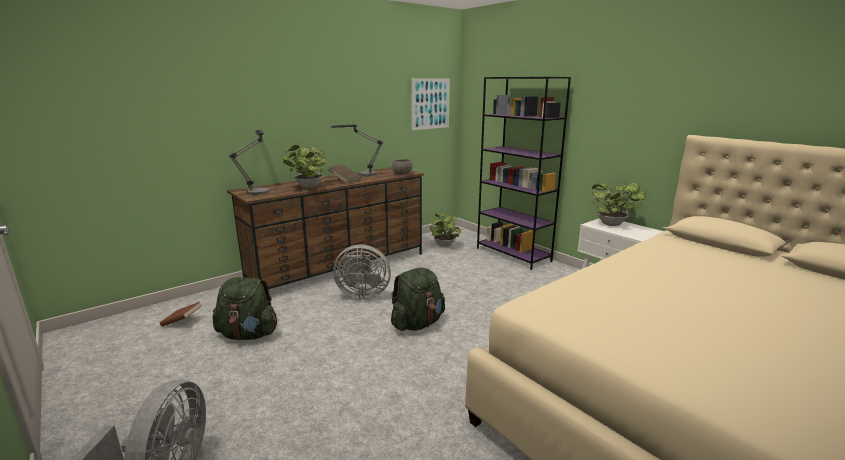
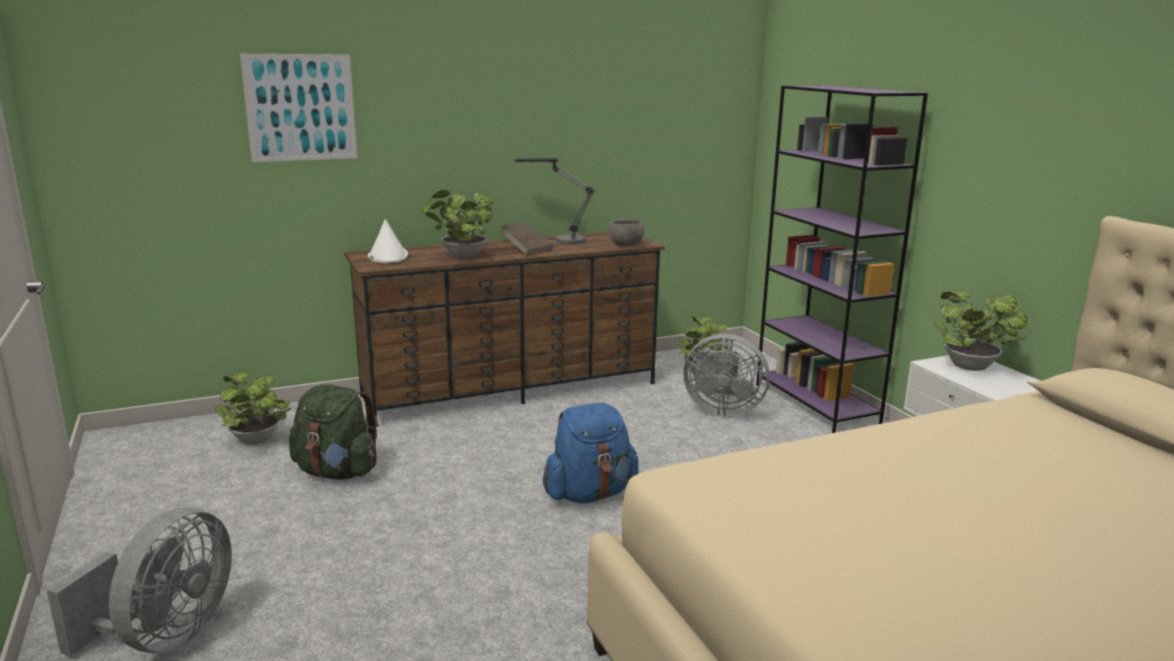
camera: 15 degrees right, 0 degrees up
(182, 321) = (257, 441): brown book -> potted plant
(259, 190) = (387, 256): table lamp -> white hat
(362, 294) = (525, 437): grey fan -> grey fan (721, 410)
(417, 323) = (590, 494): green backpack -> blue backpack
(430, 104) = (701, 125): picture -> picture (300, 108)

